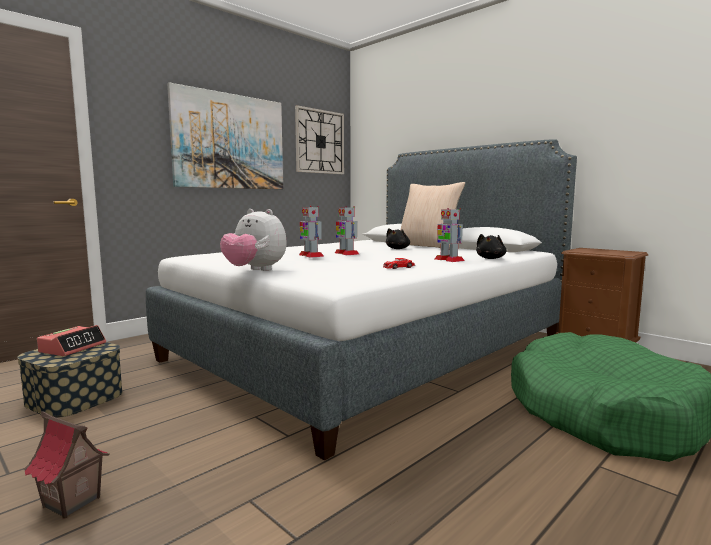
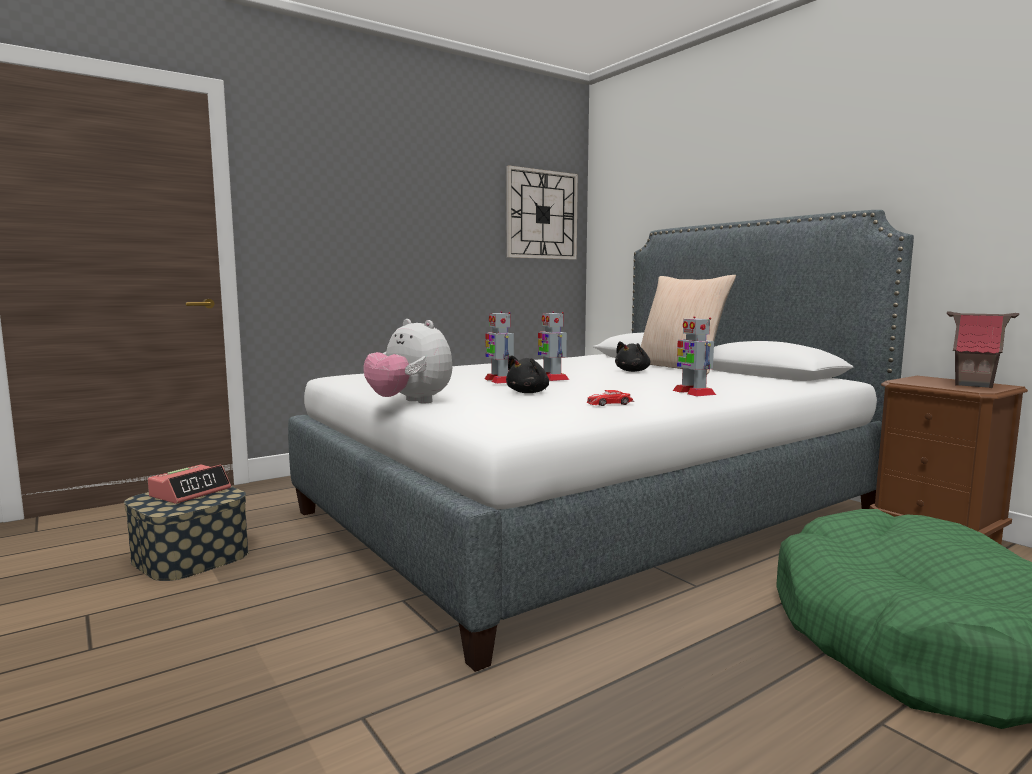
camera: 10 degrees right, 0 degrees up
(71, 502) = (149, 695): toy house -> toy house (974, 385)
(230, 141) = (414, 219): picture -> none
(491, 258) = (760, 392): black plush toy -> black plush toy (529, 392)

